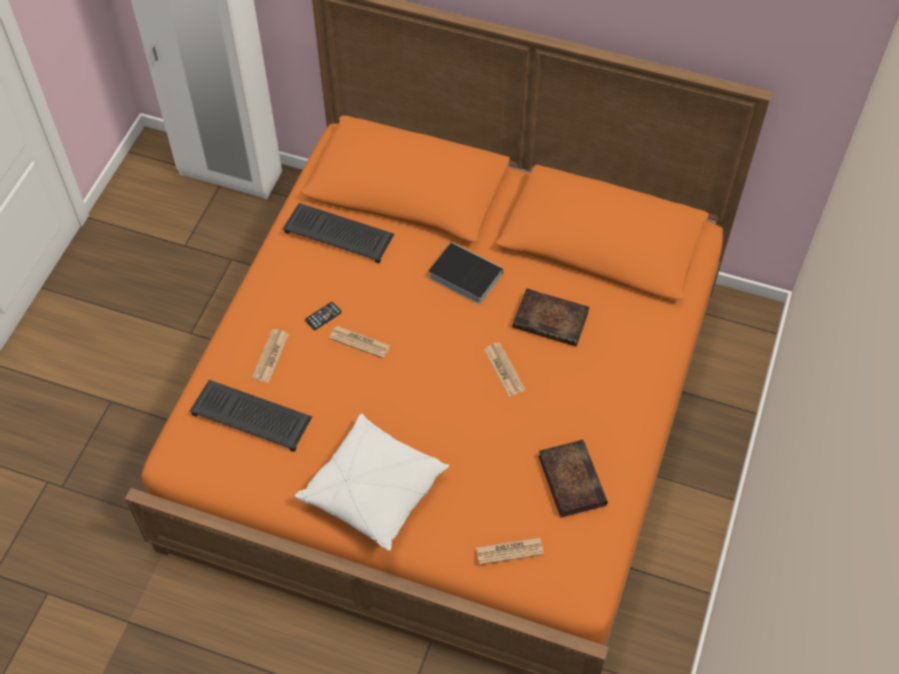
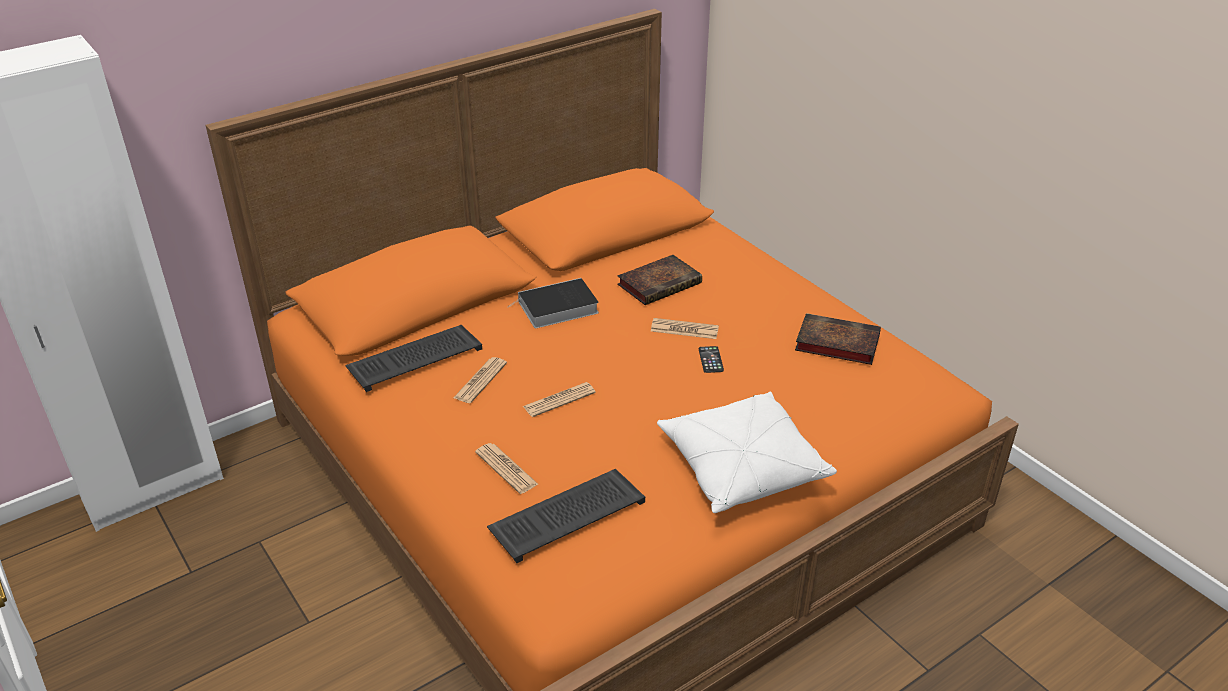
camera: 55 degrees left, 20 degrees down
(323, 316) = (500, 410): phone -> phone (710, 360)
(509, 551) = (883, 410): newspaper -> newspaper (480, 381)

